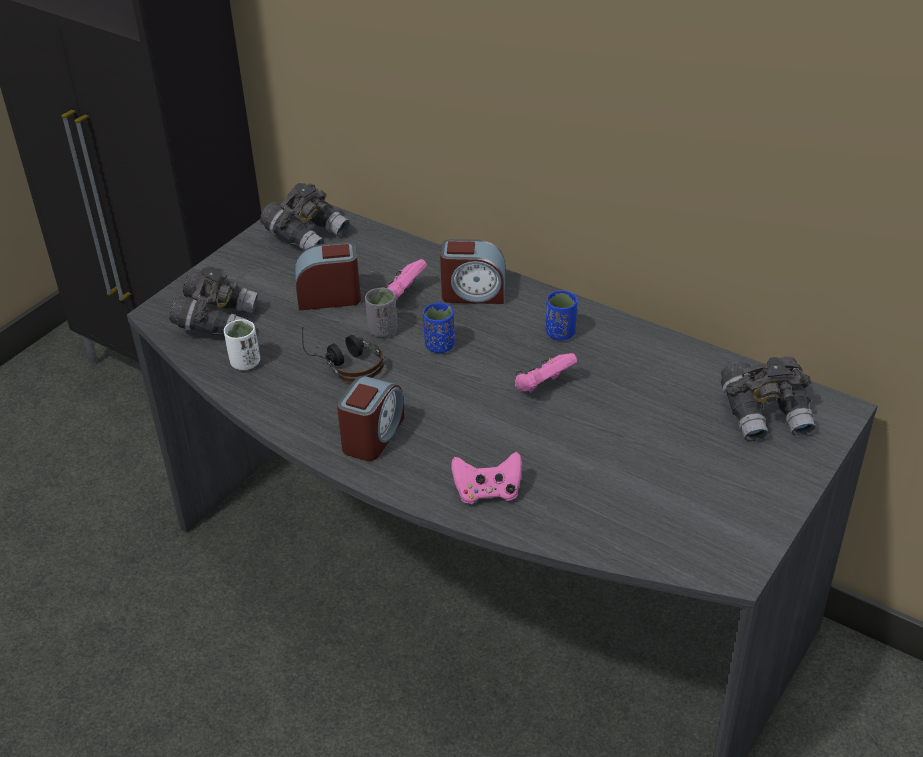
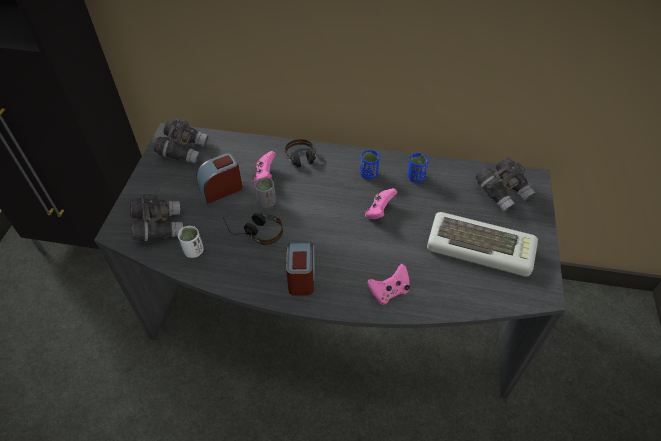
camera: 25 degrees left, 10 degrees up
(439, 346) = (306, 203): blue cup -> blue cup (416, 177)
(473, 293) = (305, 162): alarm clock -> headphones
(673, 479) = (481, 247): none -> keyboard

